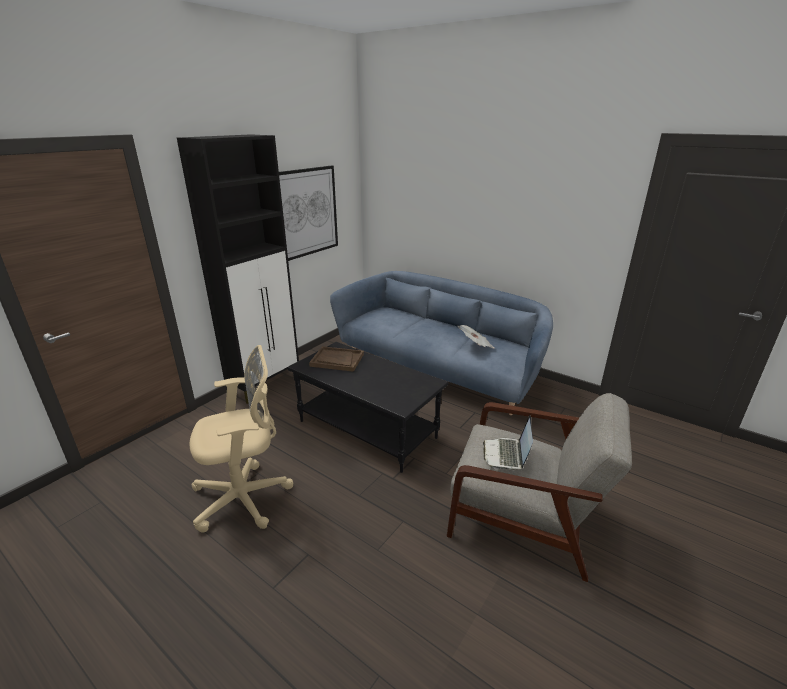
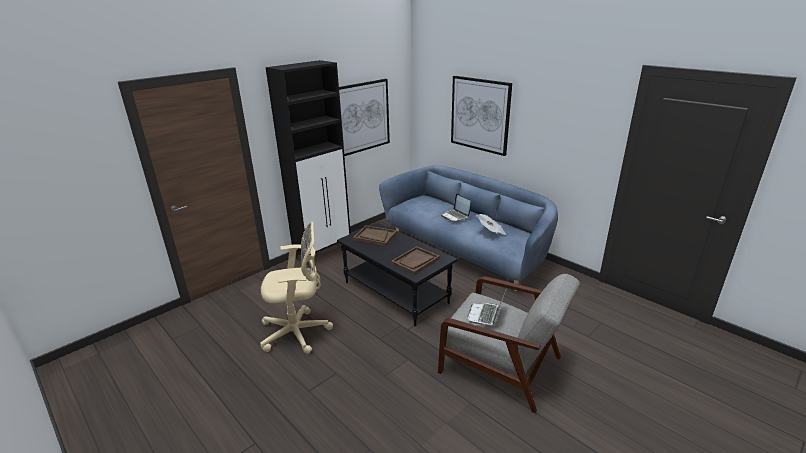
camera: 10 degrees right, 0 degrees up
(397, 389) = (415, 261): none -> brown tray
(428, 329) = (455, 216): none -> laptop
(449, 207) = (480, 114): none -> picture

